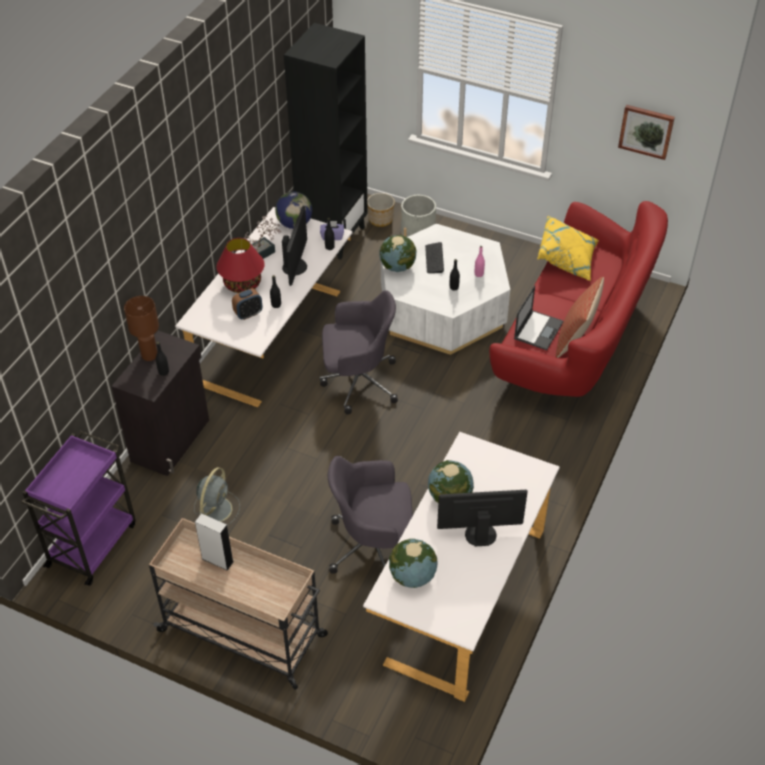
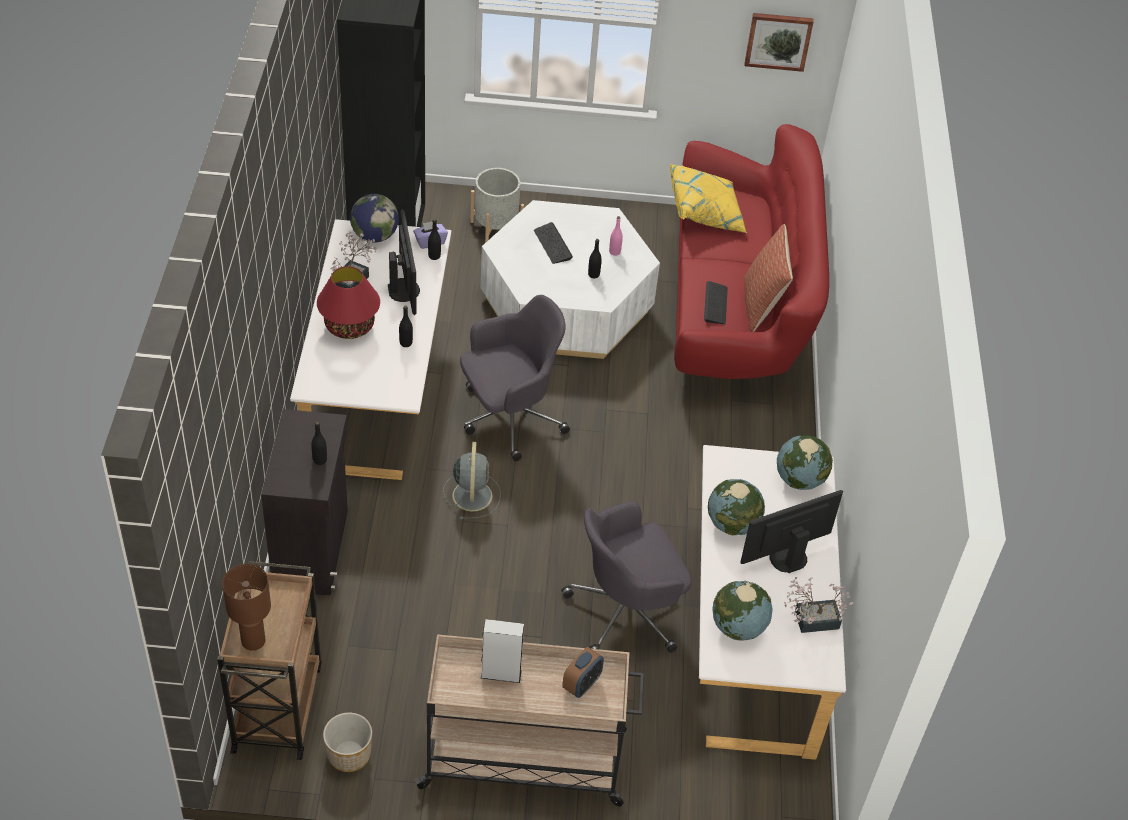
camera: 25 degrees left, 0 degrees up
(93, 543) = (277, 706): purple cart -> brown cart
(149, 355) = (289, 443): brown table lamp -> brown table lamp (253, 640)
(216, 508) = (414, 618): grey fan -> grey fan (472, 494)
(248, 314) = (377, 362): alarm clock -> alarm clock (581, 684)
(380, 219) = (436, 209): planter -> planter (348, 755)
(397, 267) = (514, 264): globe -> globe (799, 480)
(473, 587) = (811, 620): none -> potted plant
(538, 330) = (715, 304): laptop -> keyboard

